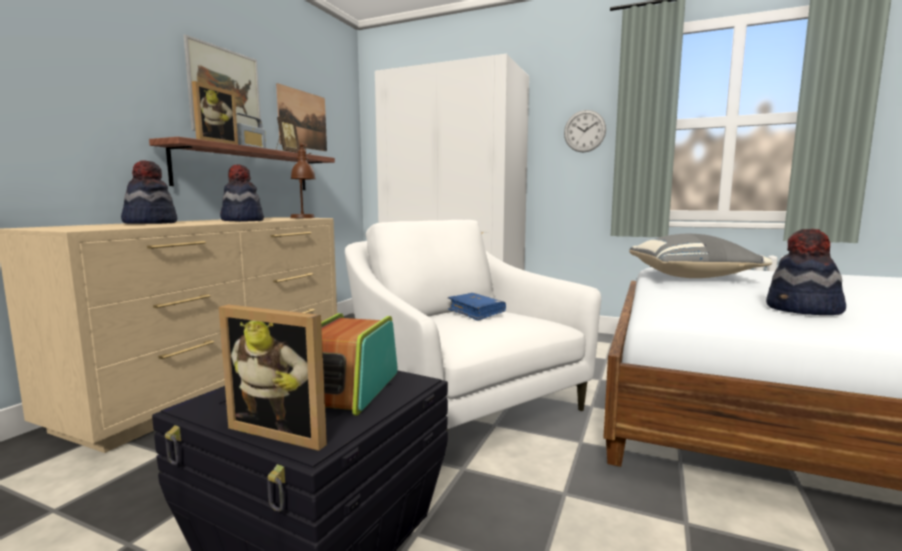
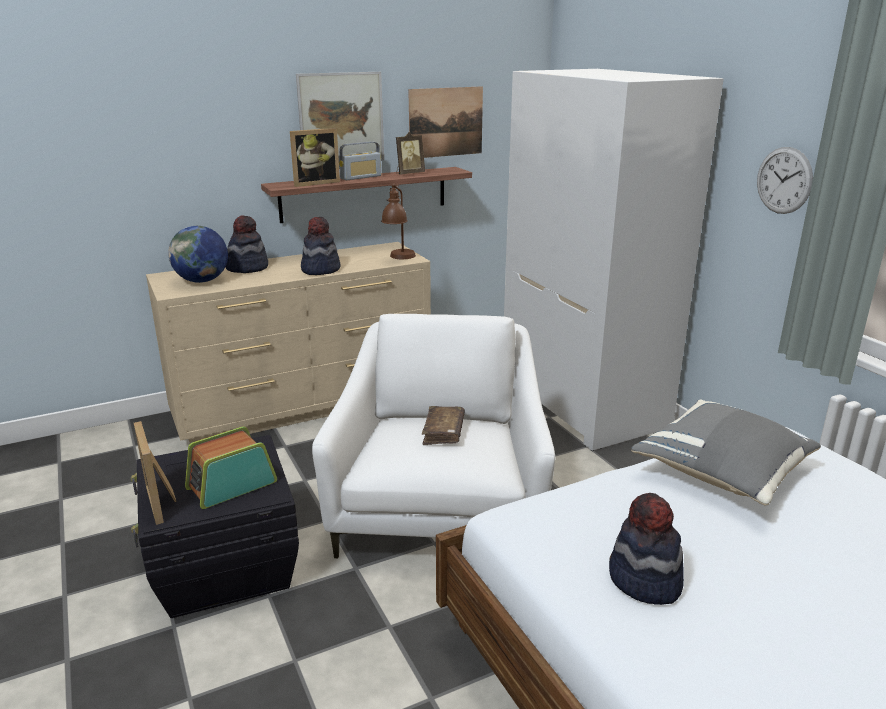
camera: 40 degrees right, 15 degrees up
(106, 226) = (202, 281): none -> globe
(476, 313) = (443, 432): blue book -> brown book

